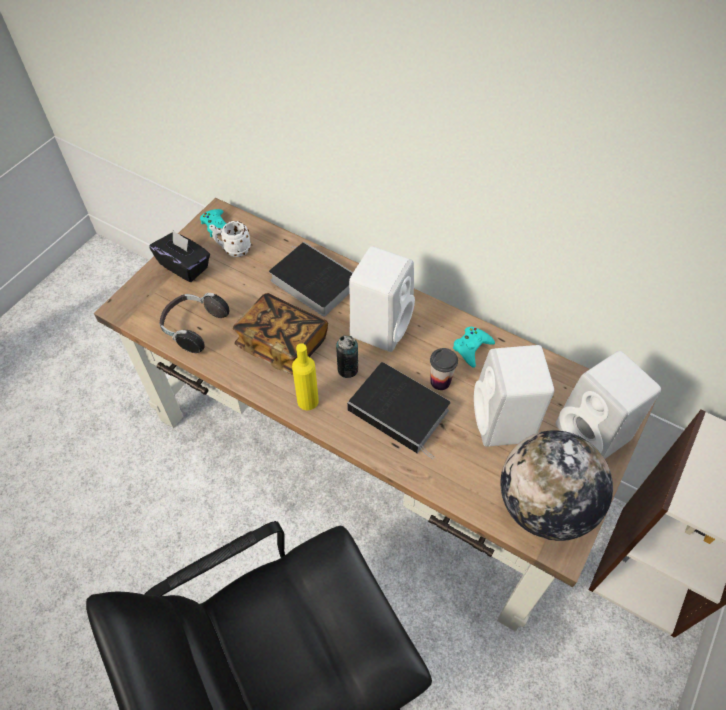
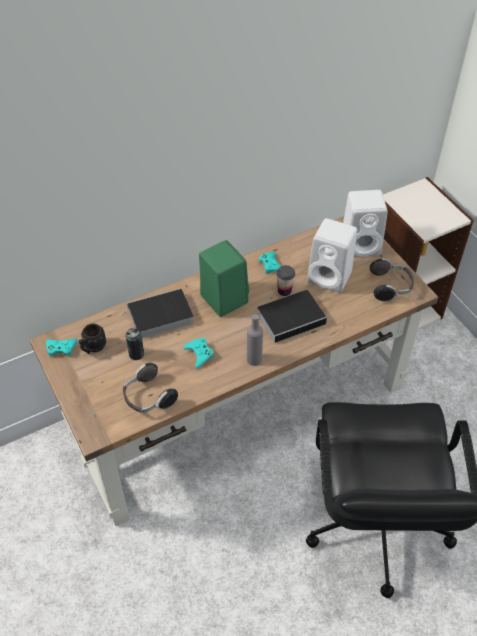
camera: 60 degrees left, 5 degrees down
(185, 266) = (84, 382): black tissue box -> none
(233, 249) = (93, 348): white mug -> black mug
(282, 343) = (199, 354): book -> turquoise game controller
(308, 401) = (254, 359): yellow bottle -> grey bottle
(347, 369) = (244, 329): can -> can (136, 354)
(381, 325) = (222, 298): white speaker -> green speaker
(544, 506) = (390, 287): globe -> headphones

